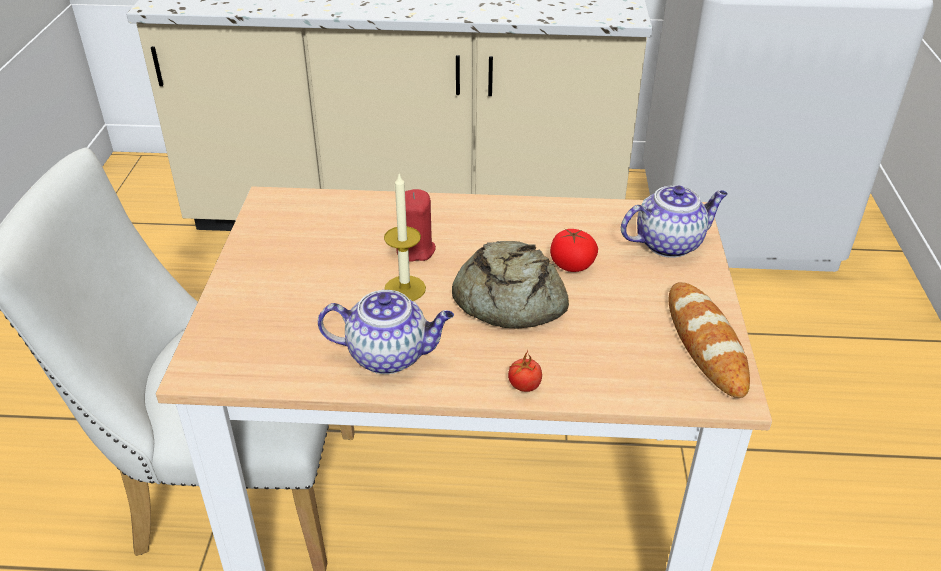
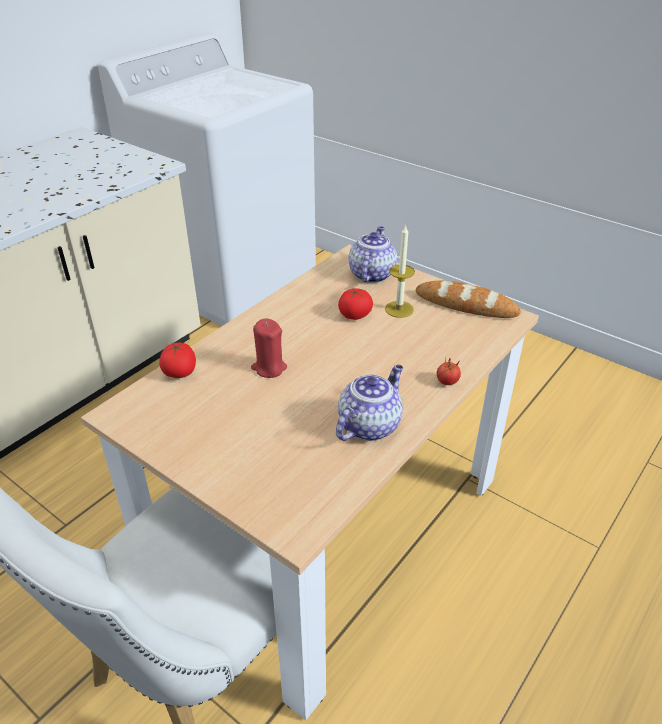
camera: 55 degrees left, 0 degrees up
(356, 204) = (180, 372): none -> tomato
(405, 289) = (306, 390): candle -> candle (399, 309)
(507, 298) = (361, 352): bread -> none

